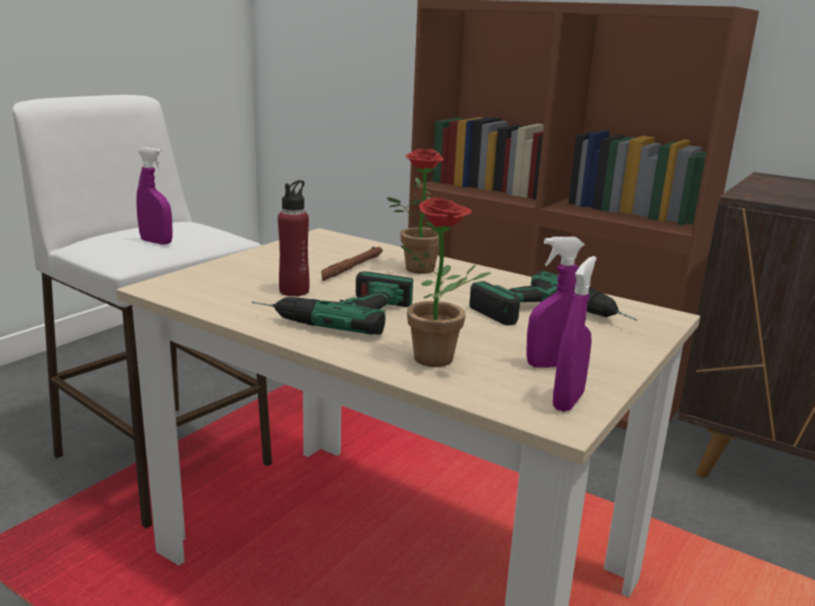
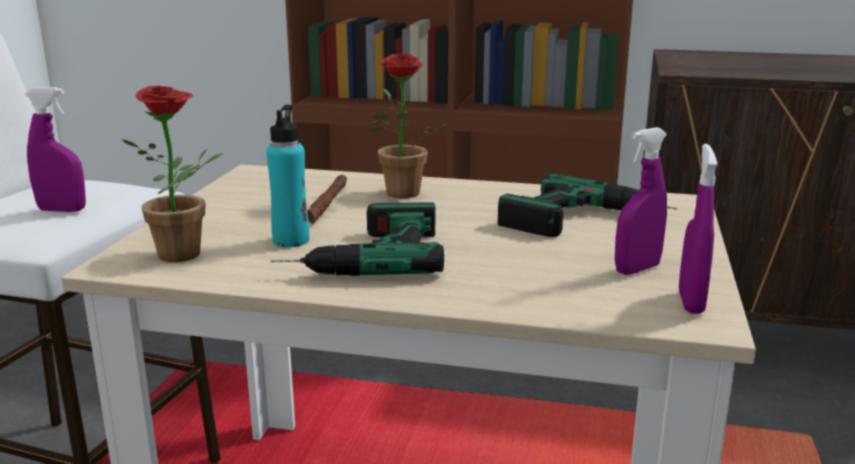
camera: 20 degrees left, 0 degrees up
(294, 291) = (291, 240): red bottle -> turquoise bottle
(441, 360) = (530, 287): potted plant -> potted plant (188, 255)

